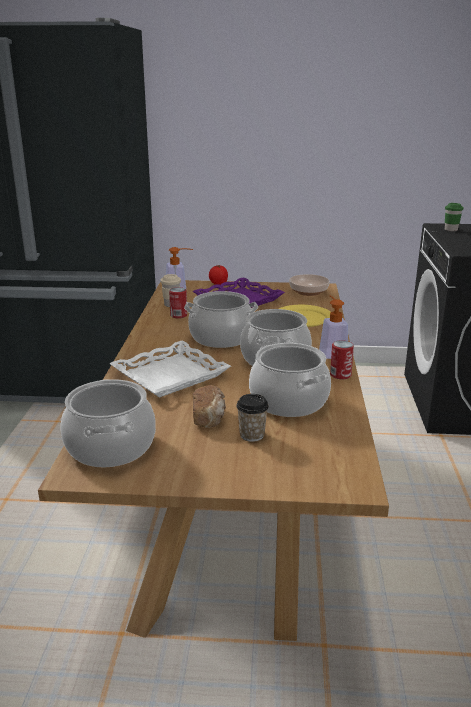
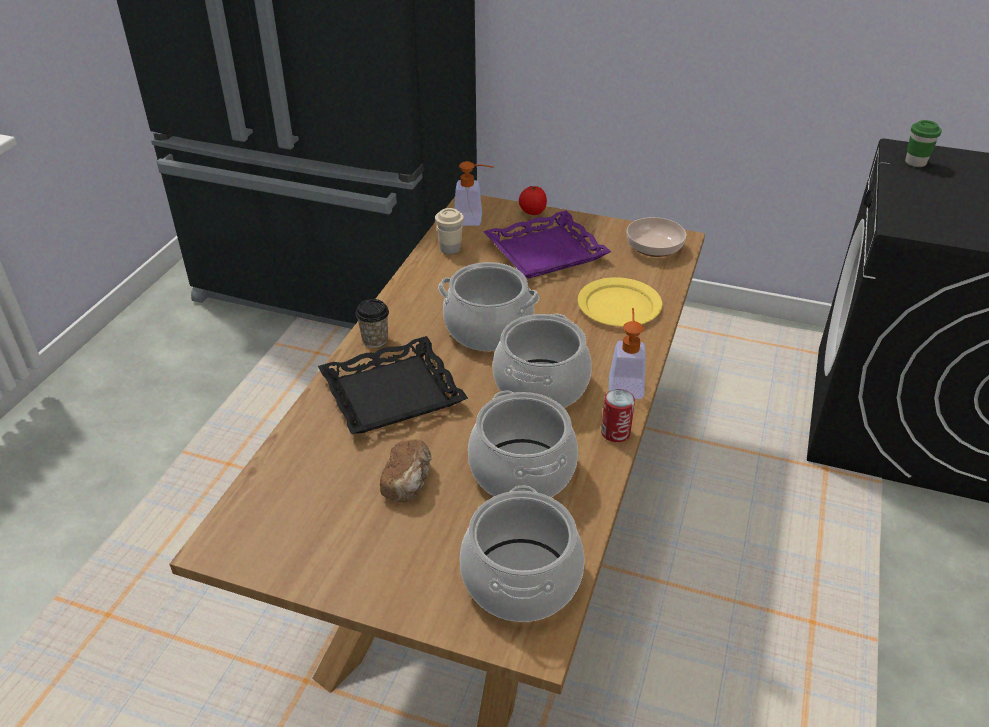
camera: 15 degrees right, 15 degrees up
(111, 446) = (273, 510): cooking pot -> cooking pot (522, 580)
(170, 376) = (392, 394): white tray -> black tray
(178, 315) = (451, 273): can -> none
(252, 435) = (447, 525): cup -> cup (375, 340)

